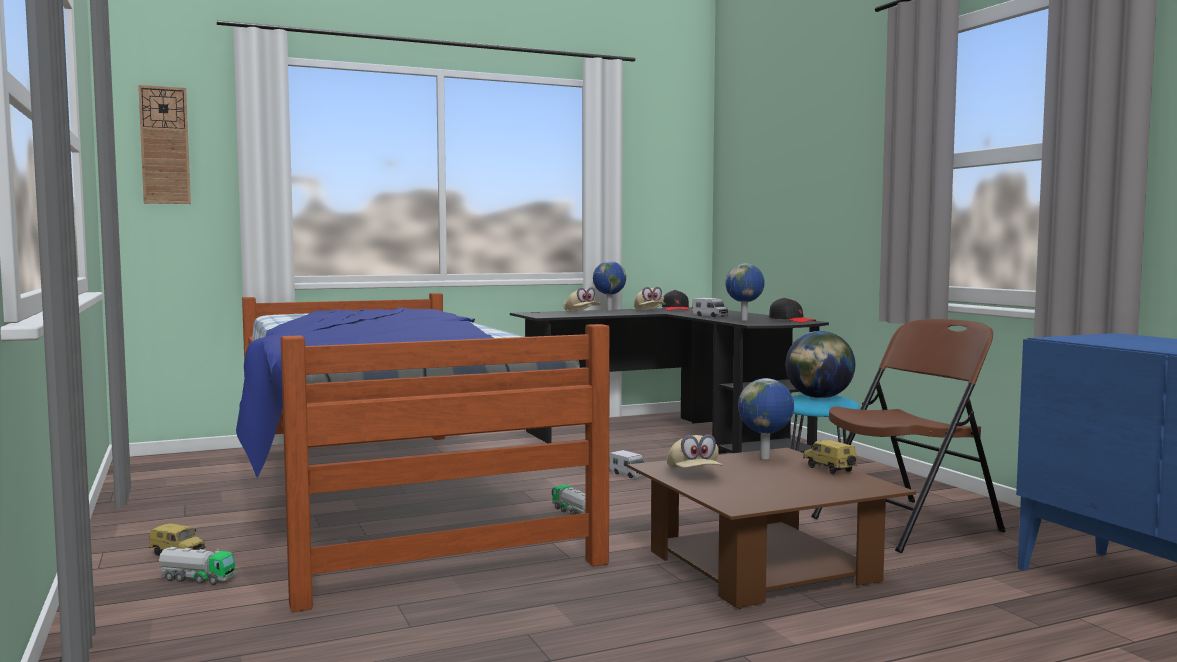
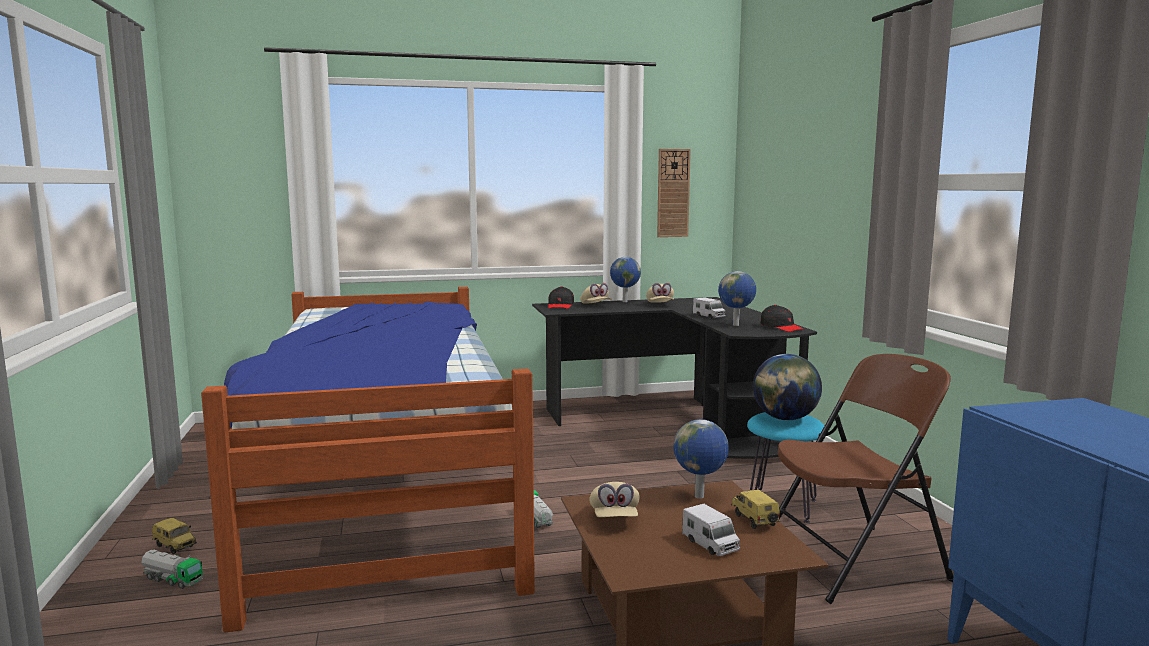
camera: 10 degrees right, 5 degrees up
(165, 145) = (227, 160): wall clock -> wall clock (673, 193)
(629, 474) = (611, 471): toy truck -> toy truck (710, 544)
(676, 309) = (688, 301): black cap -> black cap (560, 305)

